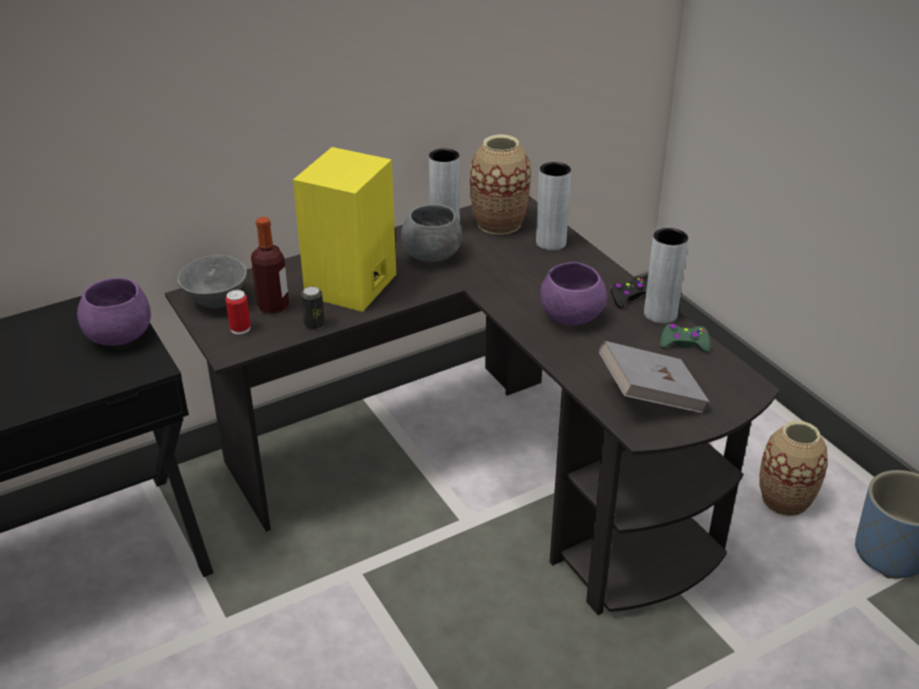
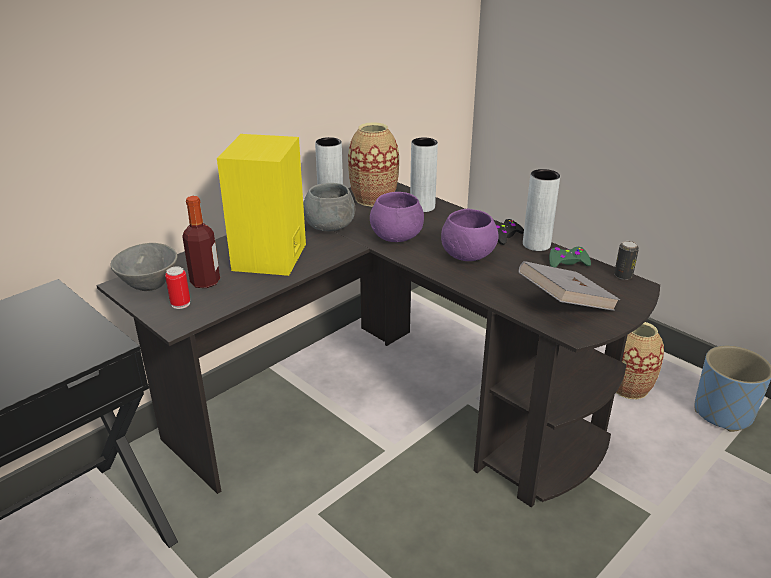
camera: 15 degrees left, 5 degrees down
(120, 336) = (66, 323): purple bowl -> purple bowl (397, 237)
(314, 324) = (249, 291): can -> can (623, 276)

